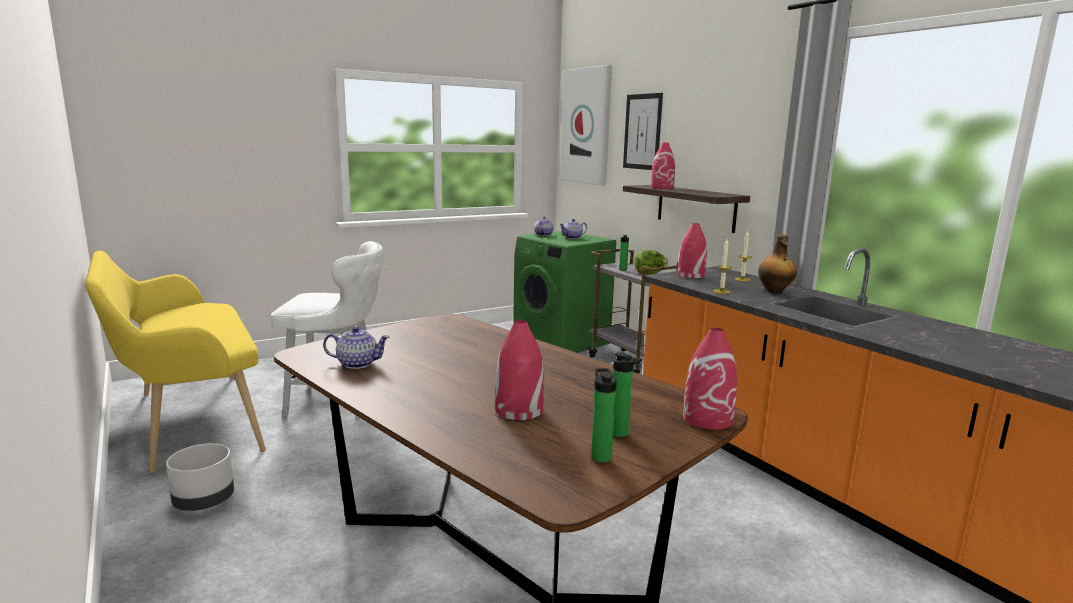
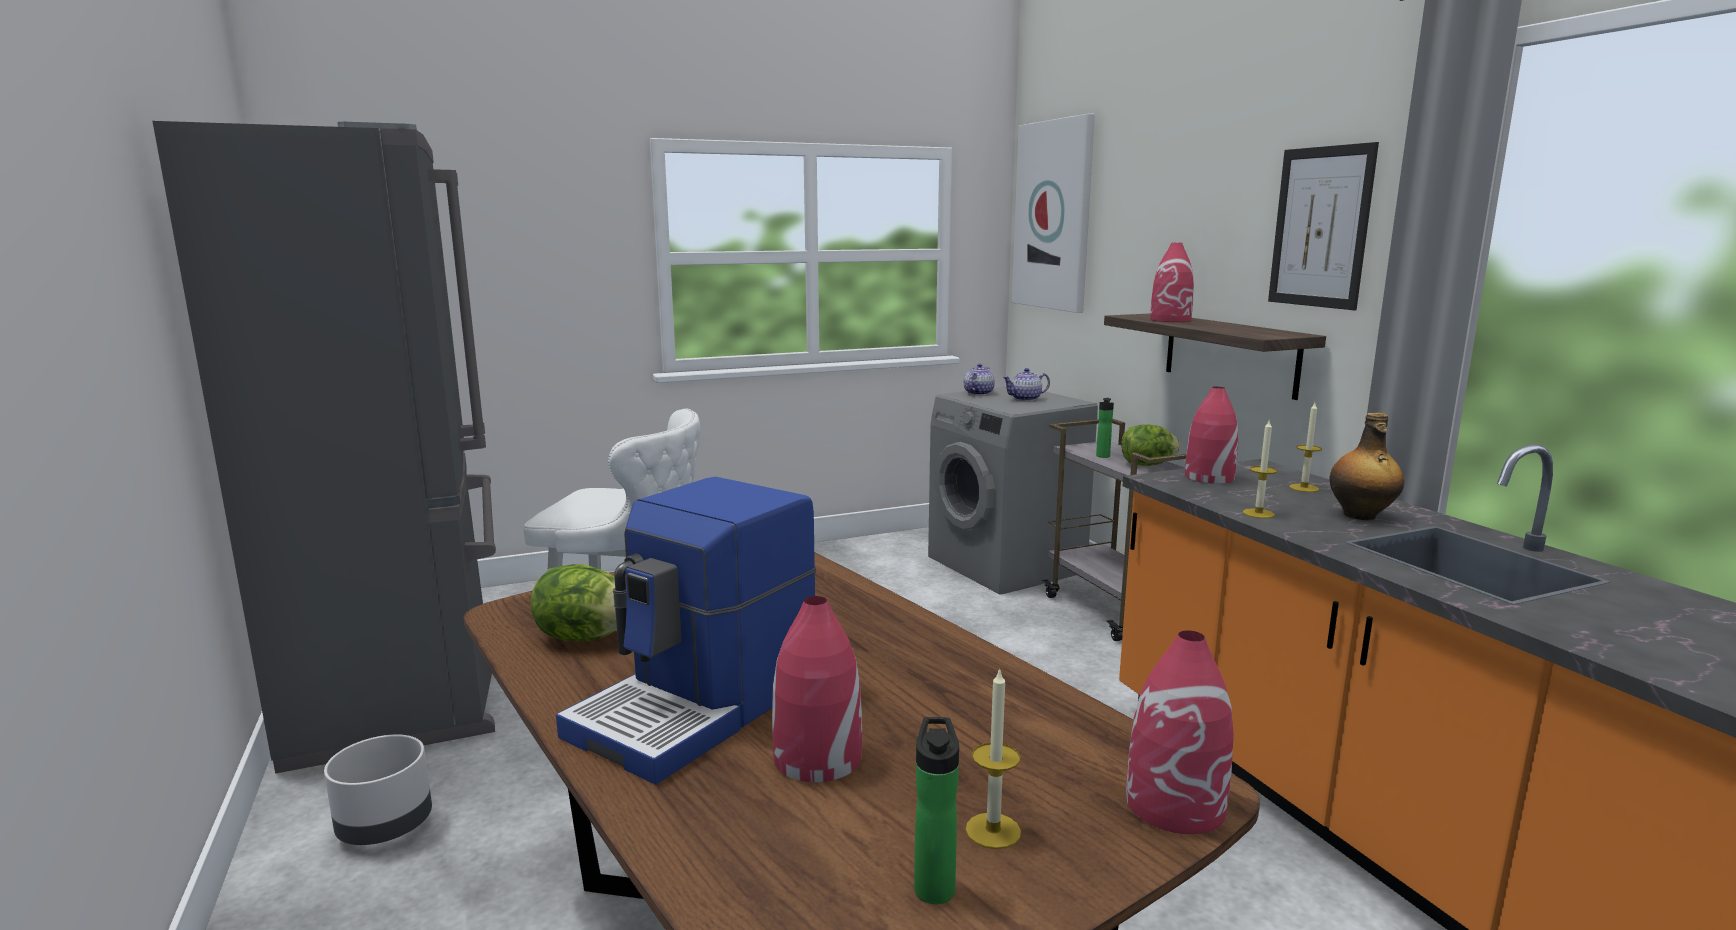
camera: 10 degrees right, 0 degrees up
(188, 422) = (407, 682): yellow bench -> grey fridge
(357, 363) = (585, 637): teapot -> lettuce
(443, 392) = (700, 707): none -> coffee machine
(560, 340) = (1003, 564): green washing machine -> grey washing machine
(621, 433) = (993, 831): bottle -> candle
(642, 132) = (1142, 224): picture -> picture (1320, 227)

